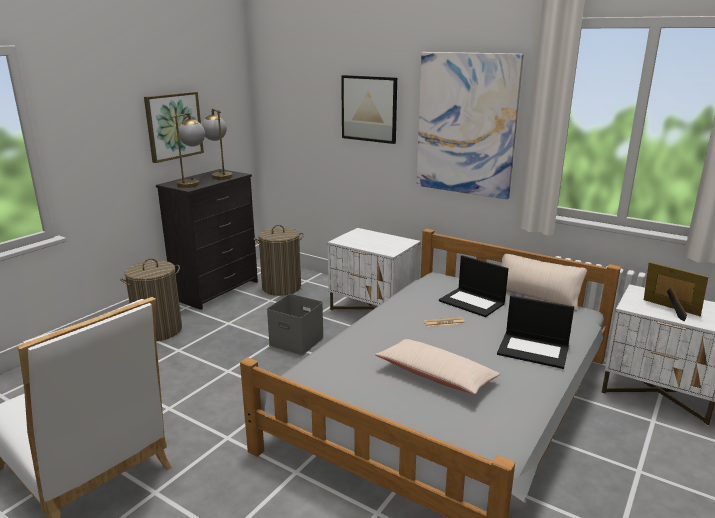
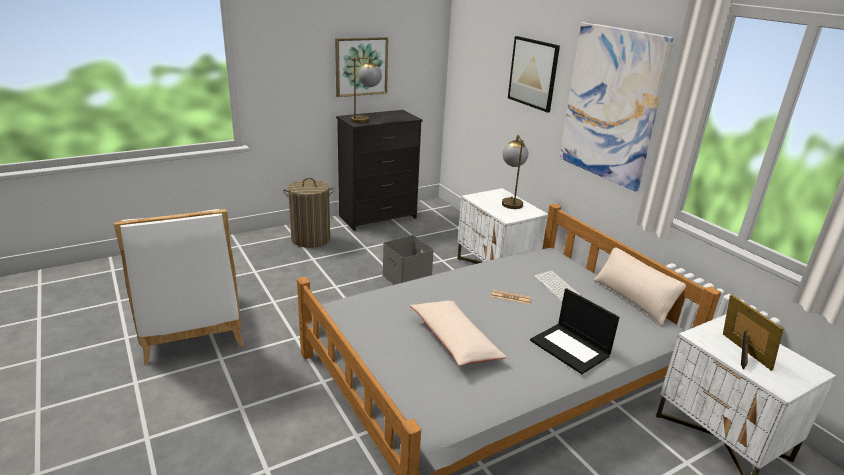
camera: 25 degrees right, 5 degrees up
(219, 175) = (394, 116): table lamp -> table lamp (510, 201)
(281, 287) = (432, 228): laundry basket -> none
(472, 302) = (558, 286): laptop -> keyboard

